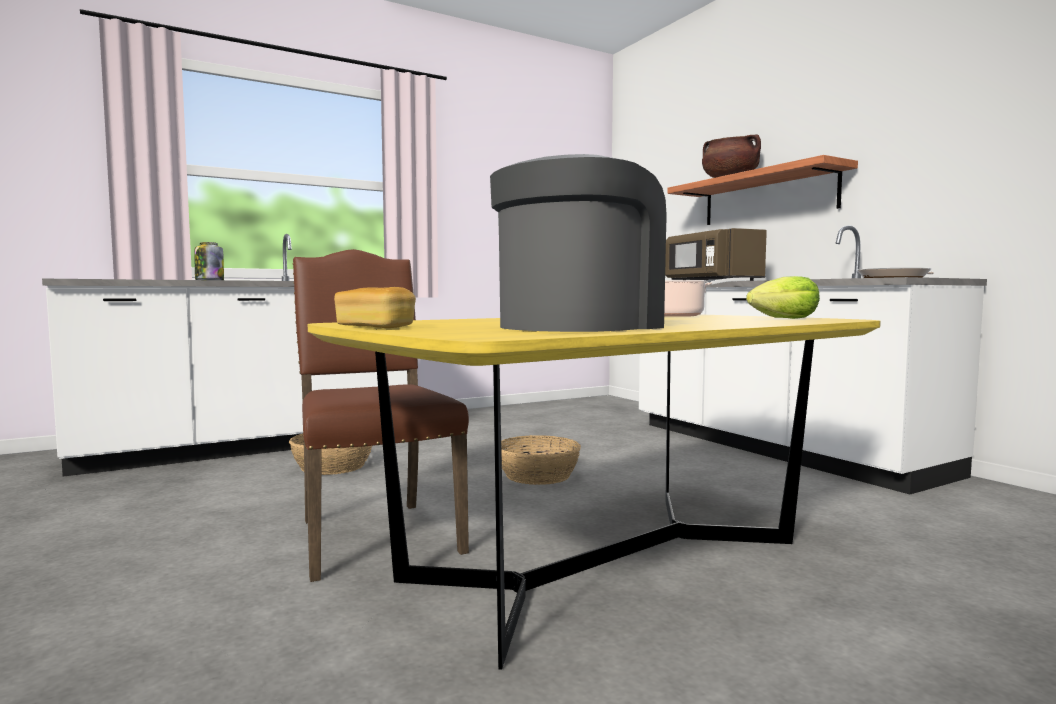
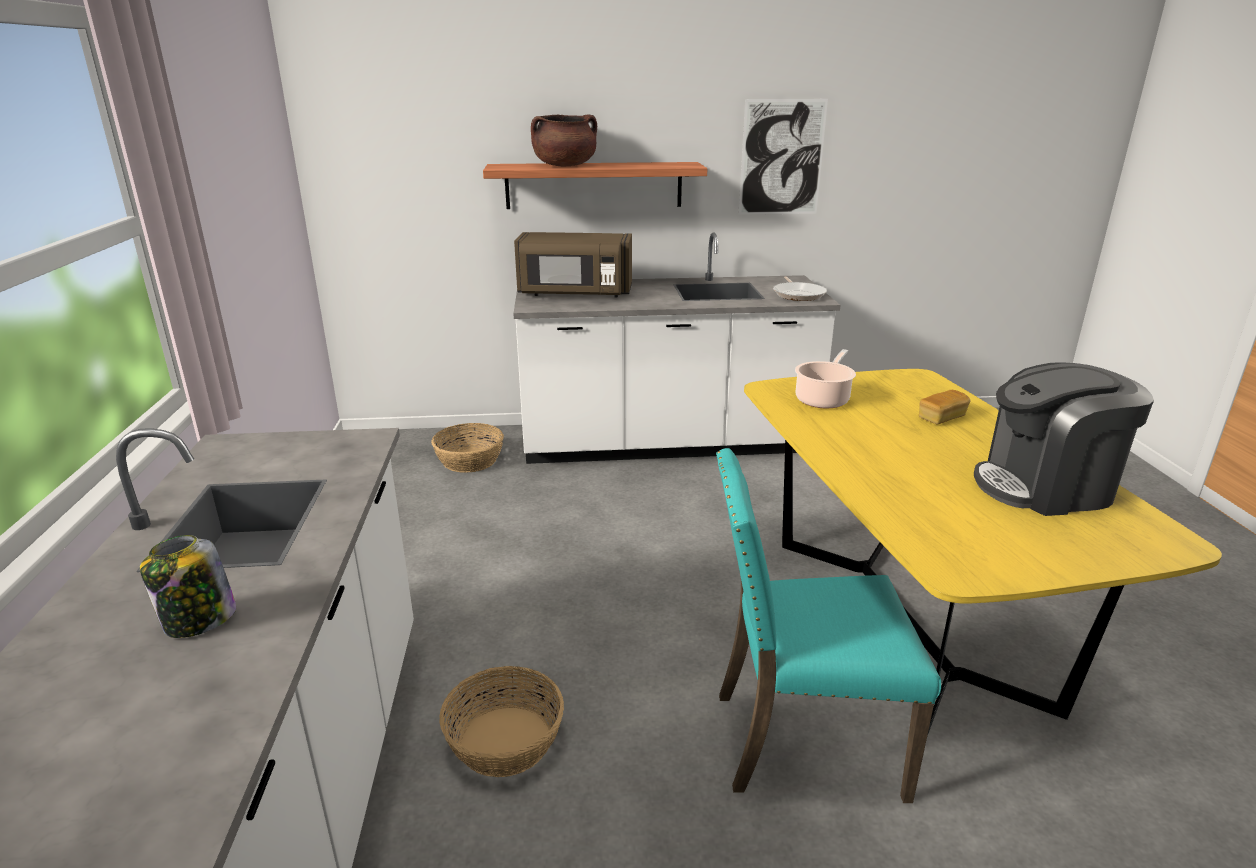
camera: 65 degrees left, 20 degrees up
(374, 535) = (801, 740): brown chair -> turquoise chair
(375, 327) = (1054, 568): bread -> bread (941, 418)
(537, 475) = (663, 587): basket -> basket (469, 460)
(578, 327) = (1045, 487): coffee machine -> coffee machine turned 75 degrees counterclockwise
(784, 318) = (904, 387): lettuce -> none
(954, 139) = (781, 158): none -> picture

